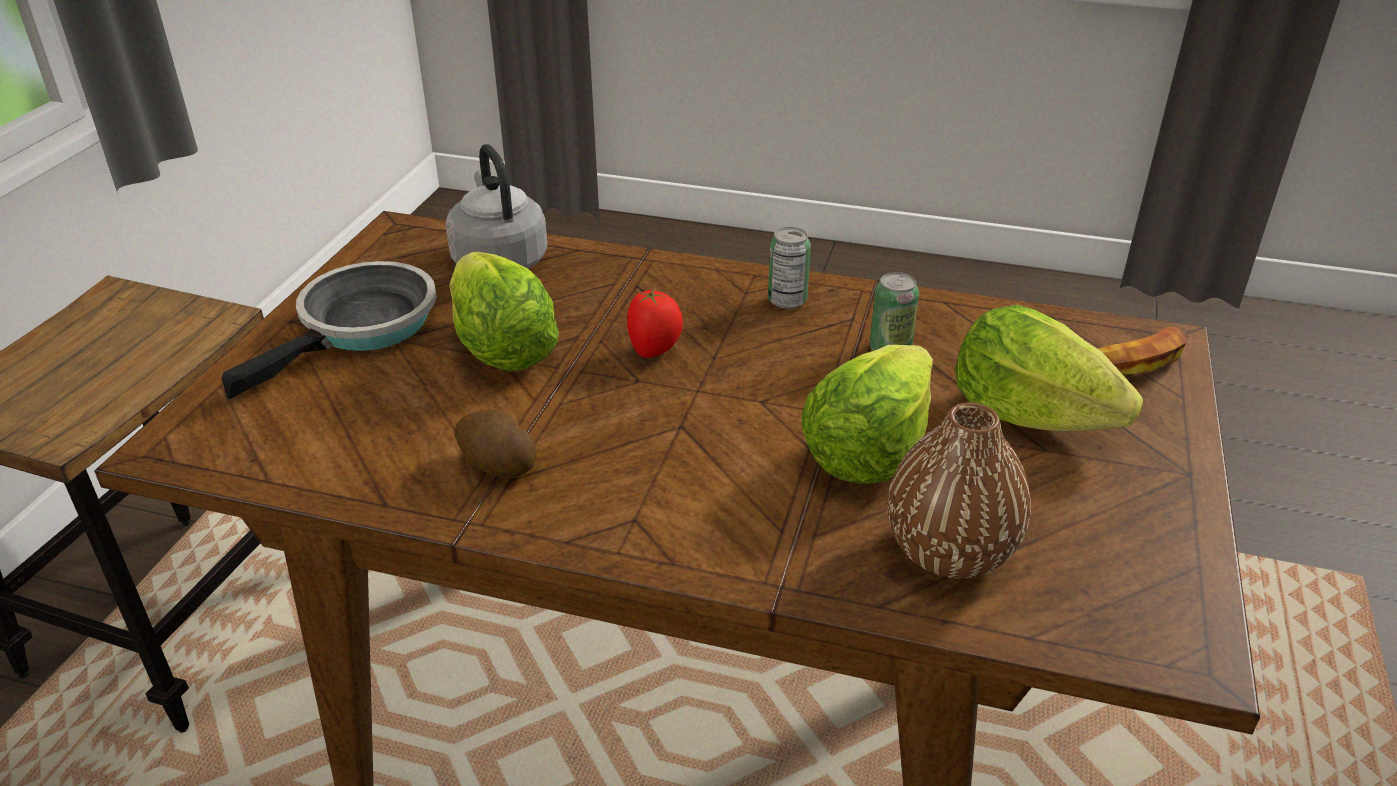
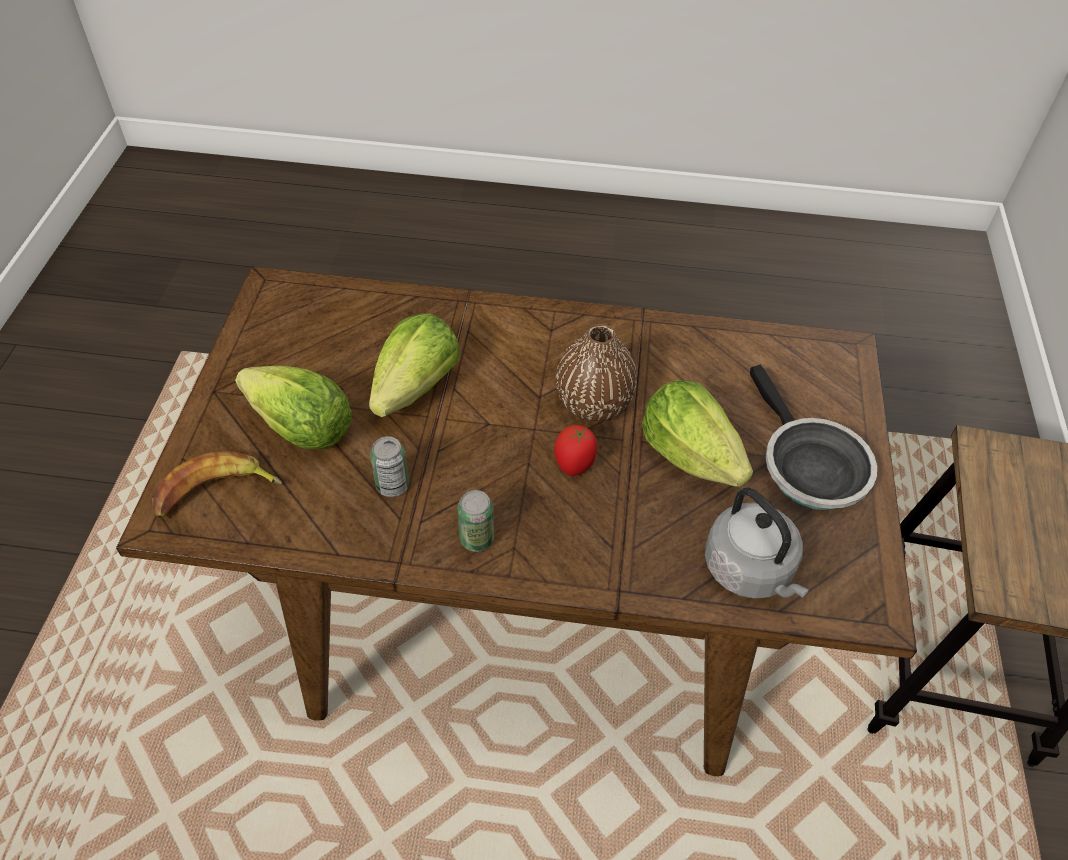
camera: 170 degrees right, 15 degrees up
(362, 328) = (808, 466): frying pan -> frying pan turned 45 degrees counterclockwise
(497, 465) = (644, 356): potato -> none
(949, 551) = (376, 326): brown vase -> brown vase (593, 403)

